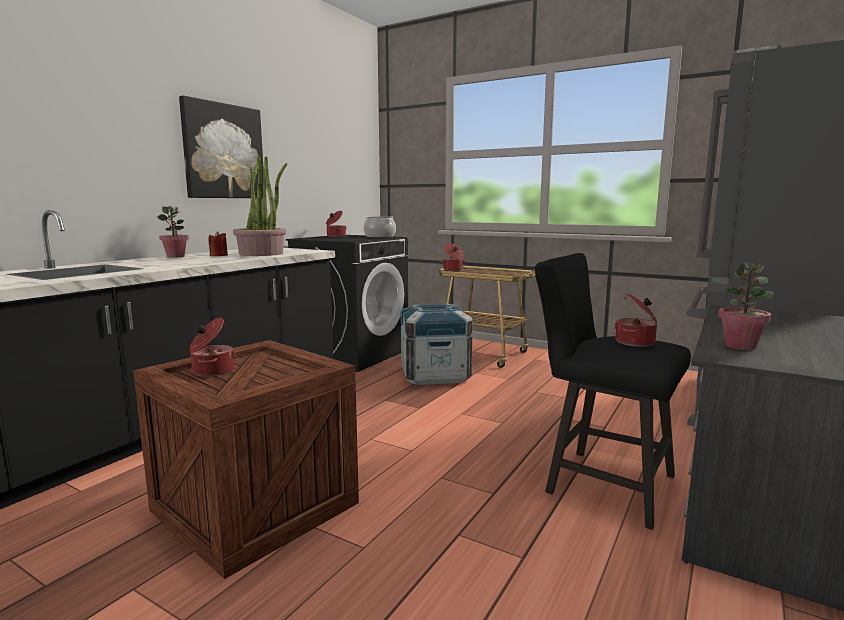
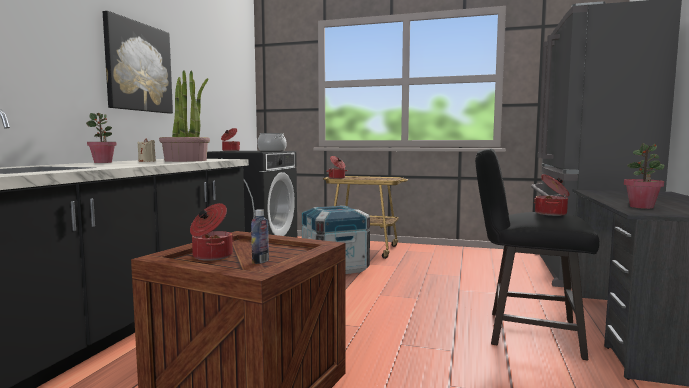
camera: 15 degrees left, 5 degrees down
(219, 255) = (147, 161): red candle -> beige candle
(247, 382) = (260, 261): none -> bottle

